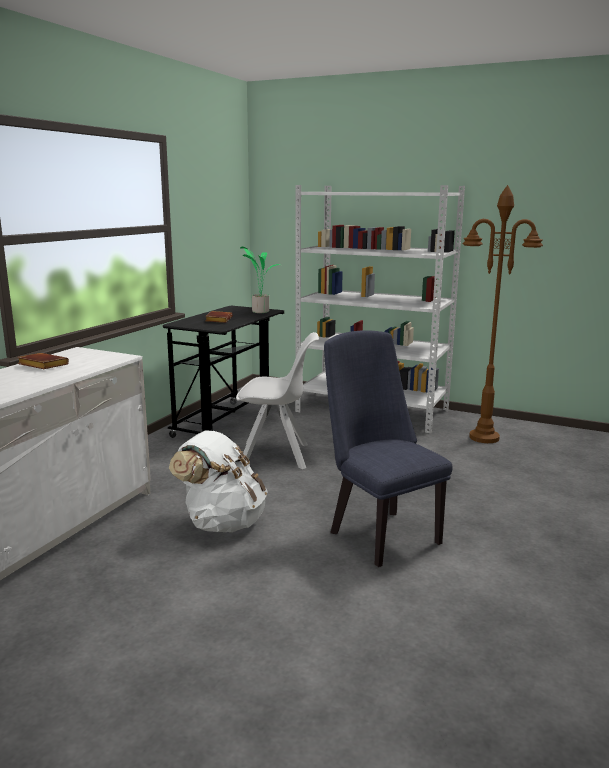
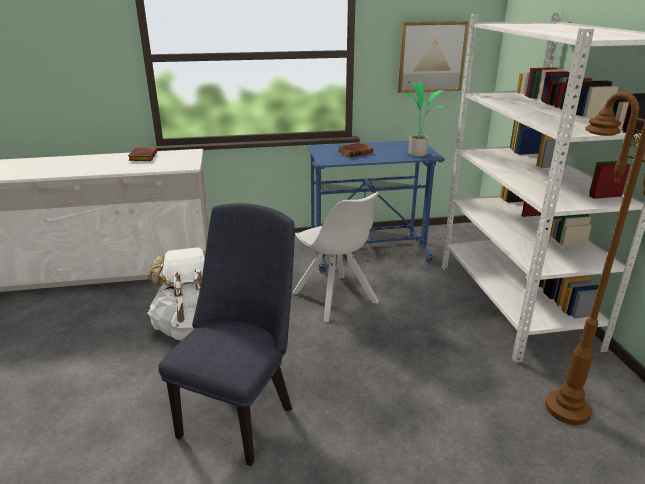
camera: 55 degrees right, 10 degrees up
(216, 229) = (431, 57): none -> picture
(230, 424) = (369, 252): black desk -> blue desk

